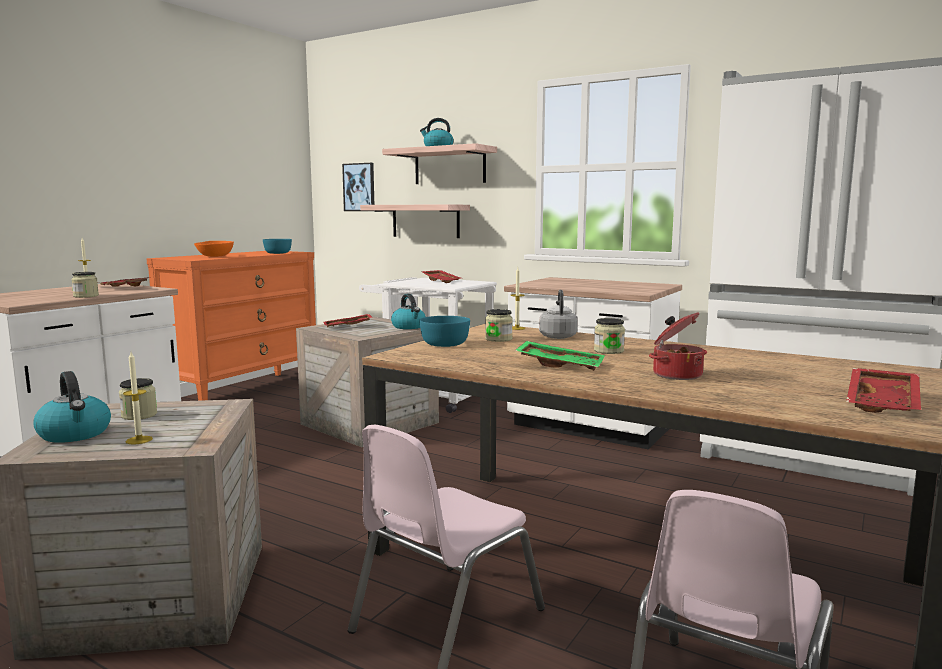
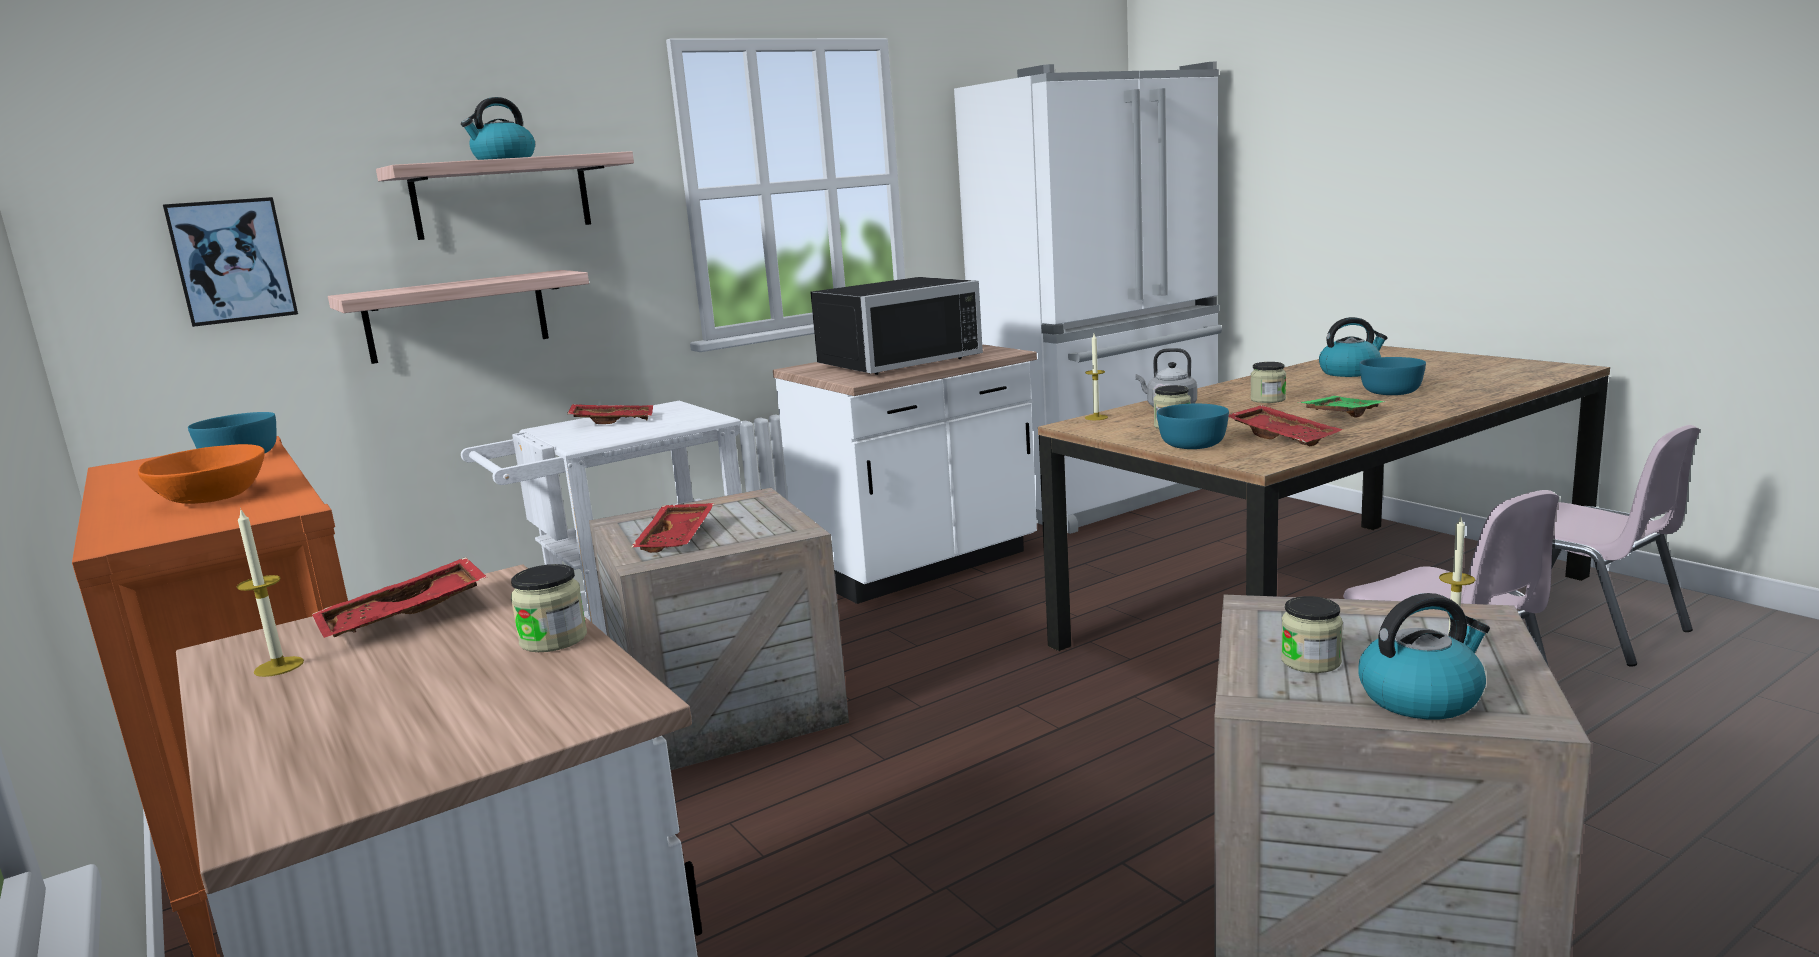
camera: 65 degrees left, 5 degrees up
(409, 327) = (746, 502): kettle -> kettle (1350, 372)
(586, 284) = (894, 361): none -> black microwave
(676, 374) = (1391, 392): cooking pot -> turquoise bowl
(884, 403) = (1494, 365): red tray -> red tray (1284, 437)

